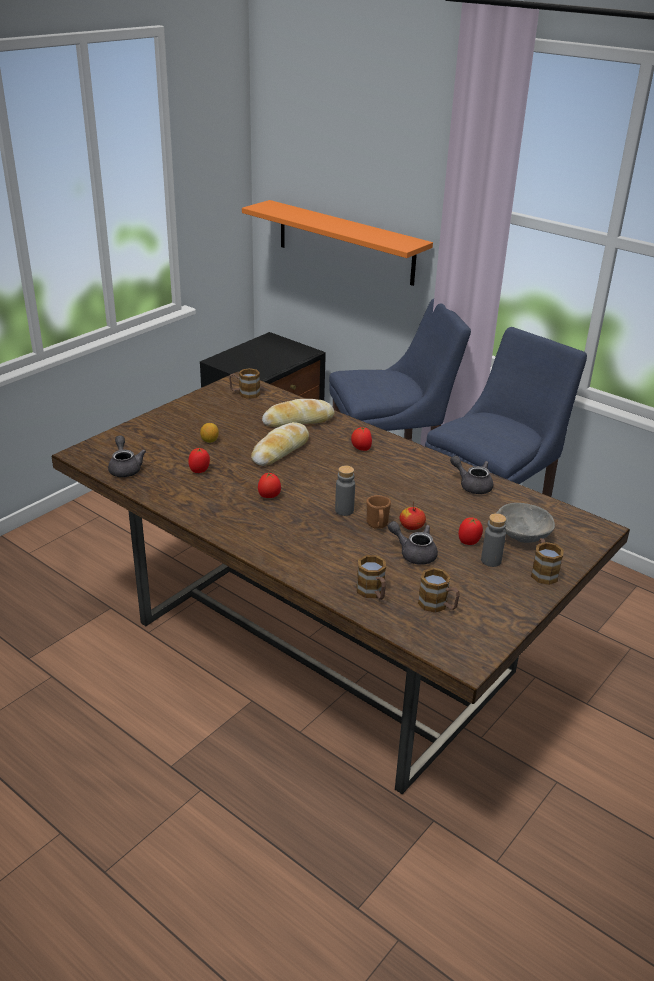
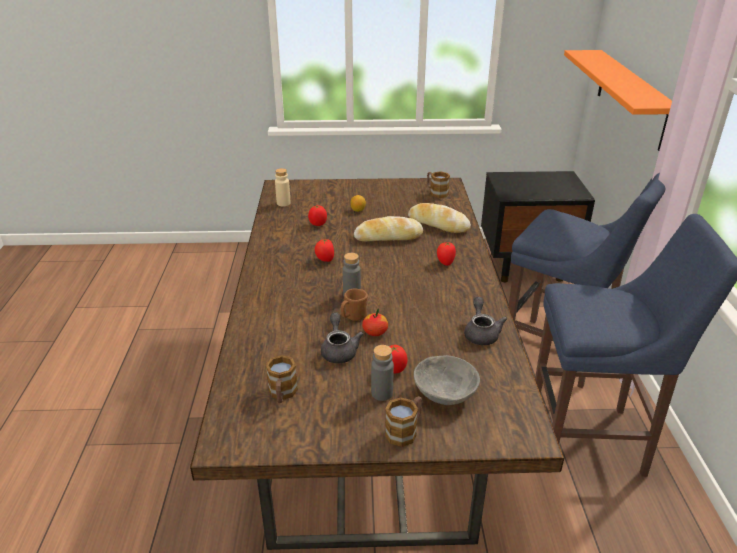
camera: 50 degrees right, 0 degrees up
(125, 468) = (283, 203): grey teapot -> beige bottle
(373, 593) = (262, 356): mug -> none

